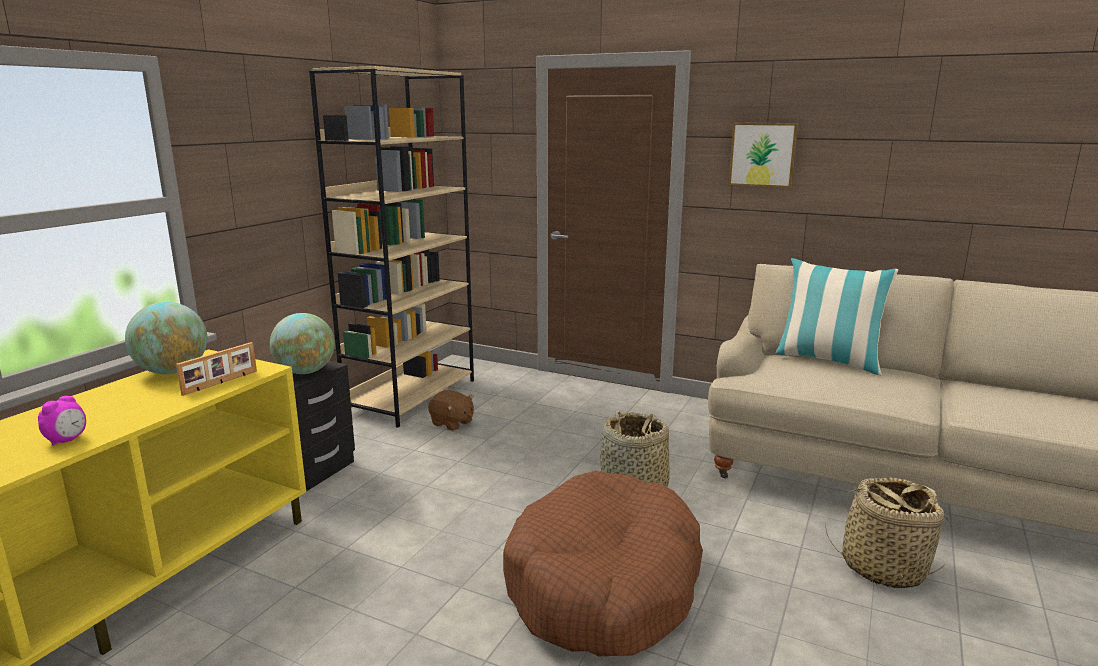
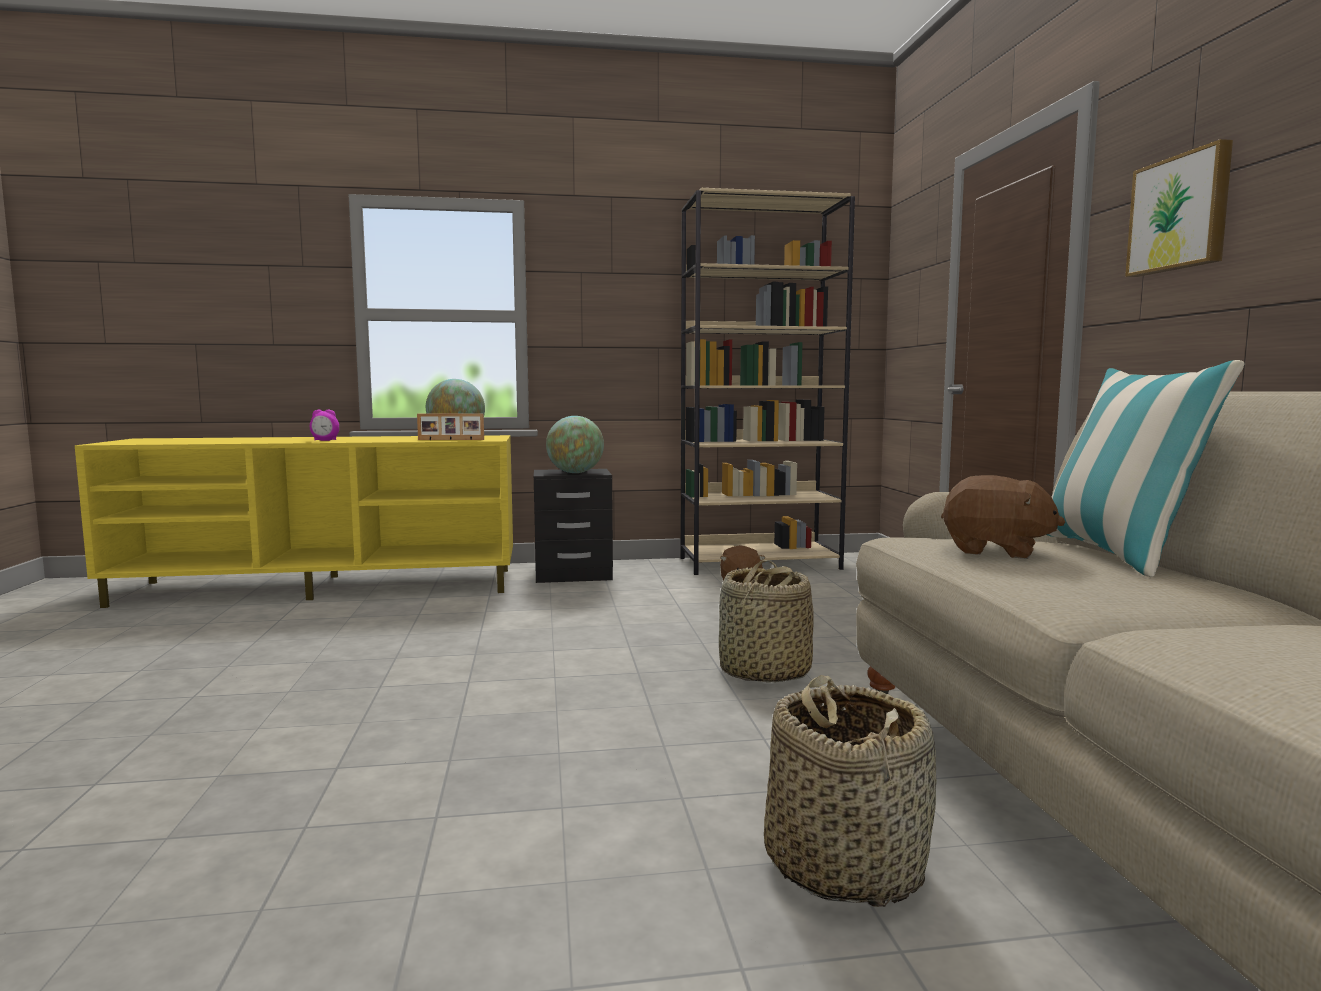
camera: 55 degrees right, 10 degrees down
(603, 584) = (547, 700): brown dog bed -> none
(813, 378) = (995, 551): none -> brown plush toy

